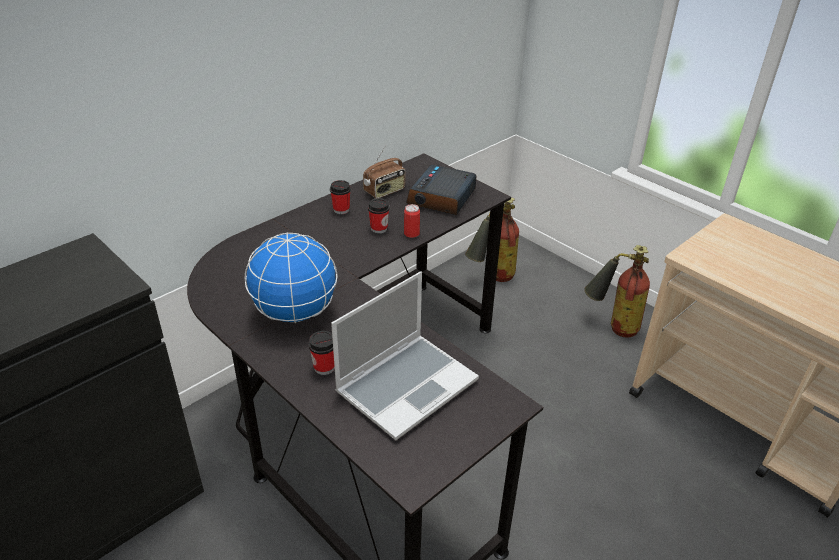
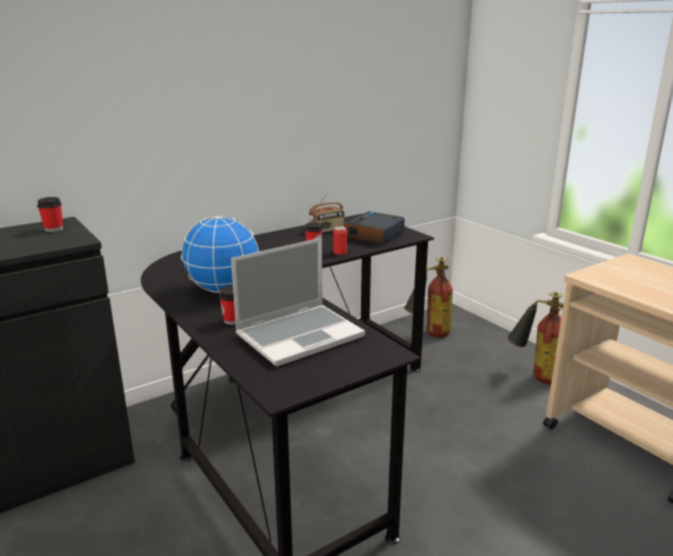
camera: 10 degrees right, 15 degrees down
(341, 210) = (286, 238): cup -> cup (54, 229)

